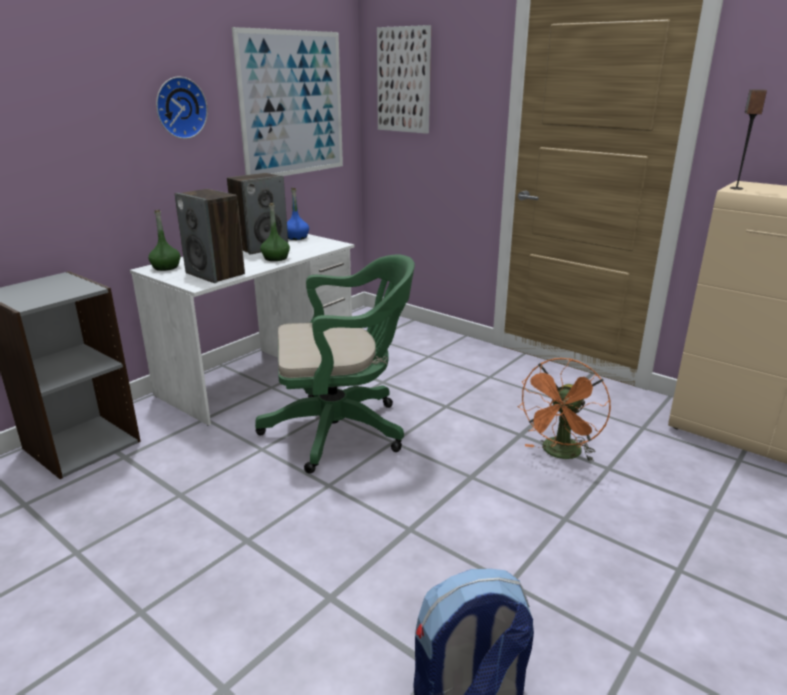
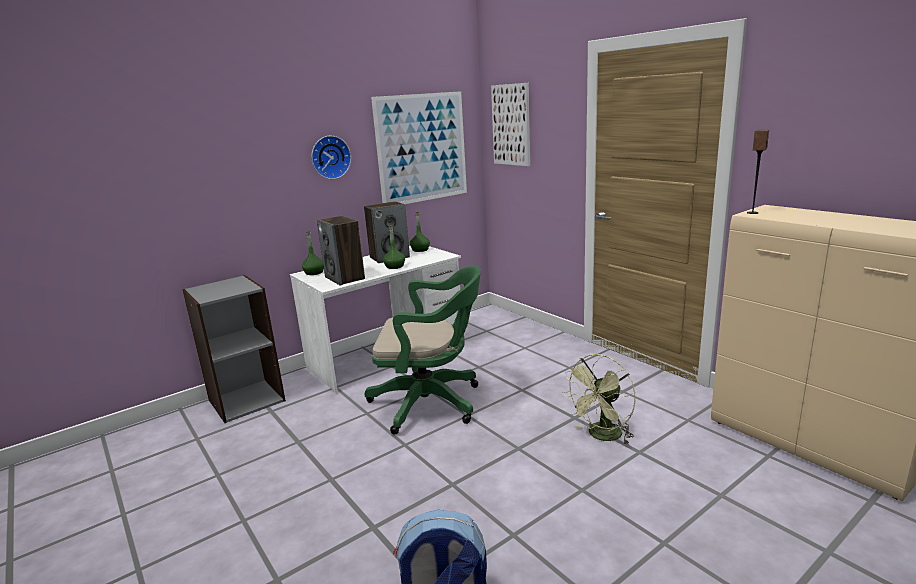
camera: 15 degrees right, 5 degrees down
(296, 237) = (420, 250): blue bottle -> green bottle
(560, 454) = (602, 436): orange fan -> green fan

